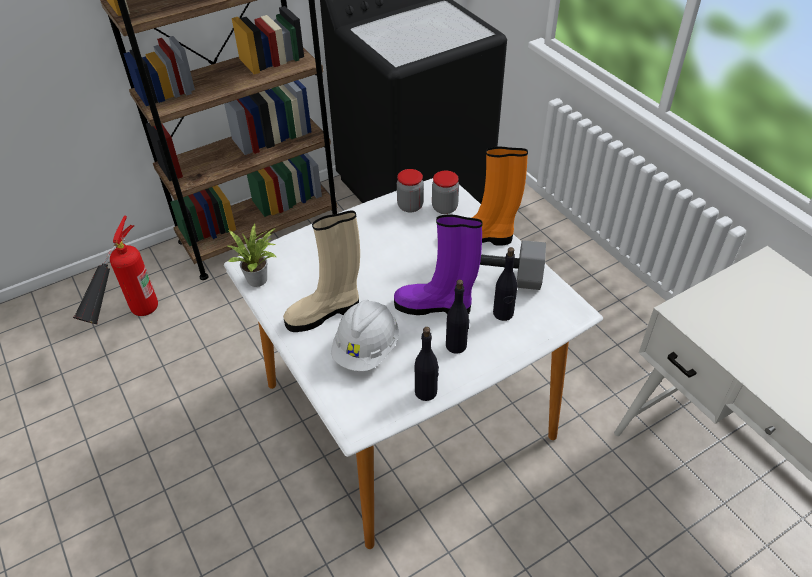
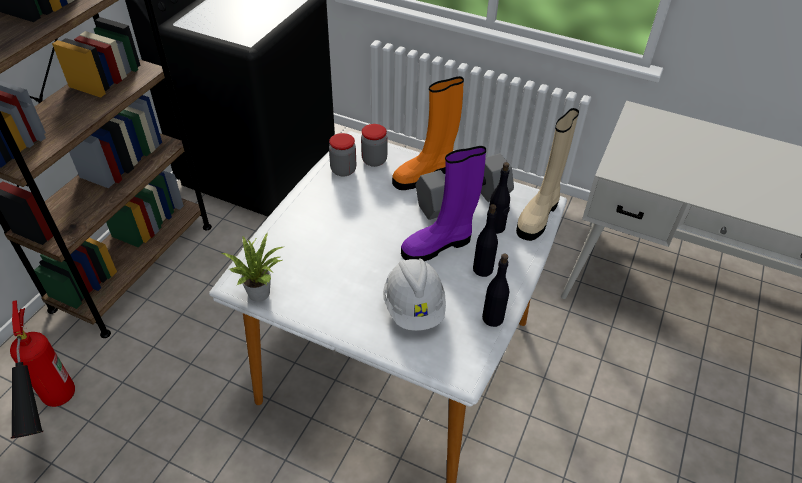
camera: 35 degrees left, 0 degrees up
(325, 313) = (350, 294): beige boot -> beige boot (538, 216)

